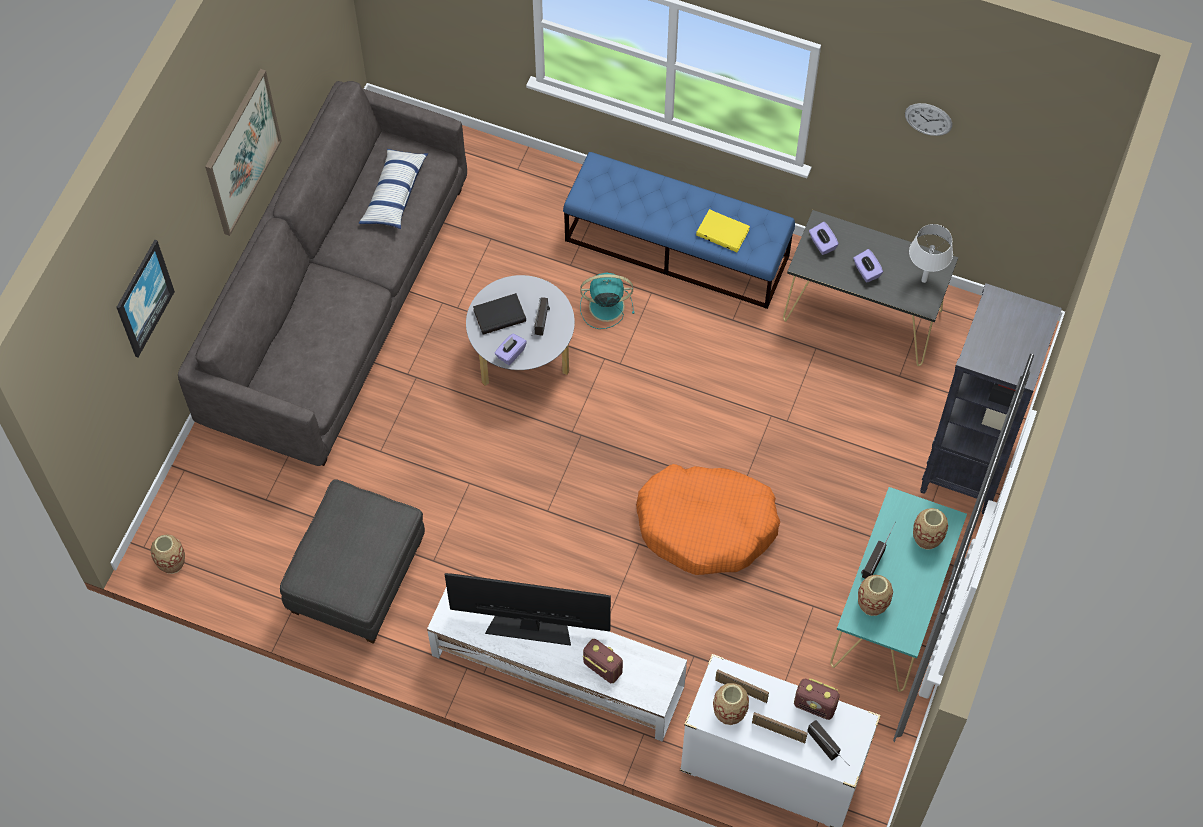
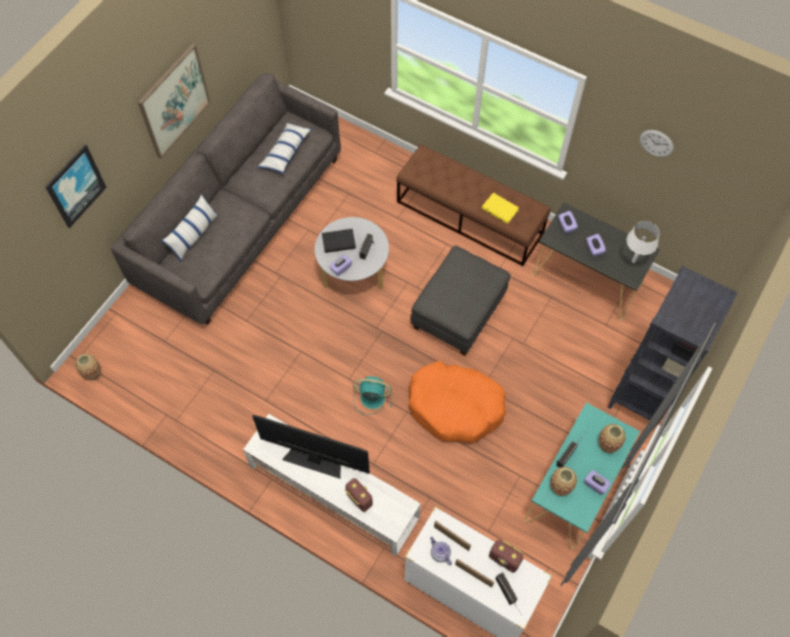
camera: 10 degrees right, 0 degrees up
(288, 338) = (194, 235): none -> pillow
(357, 576) = (212, 402): grey ottoman -> grey ottoman (458, 311)
(604, 306) = (414, 248): turquoise fan -> turquoise fan (371, 397)
(677, 248) = (470, 218): blue bench -> brown bench
(729, 712) = (439, 553): vase -> teapot
(918, 593) = (595, 484): none -> purple tissue box

